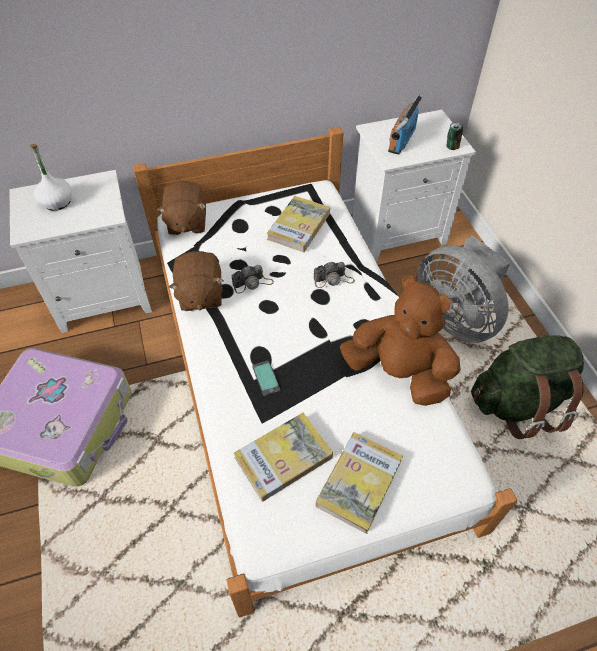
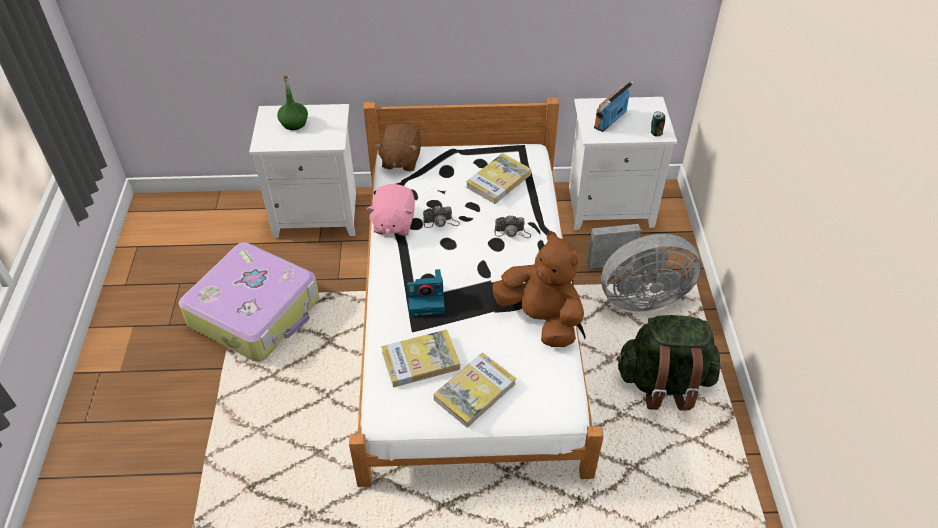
camera: 15 degrees right, 5 degrees down
(57, 202) = (294, 123): white bottle -> green bottle
(200, 295) = (393, 223): brown plush toy -> pink plush toy
(266, 378) = (427, 299): phone -> camera
(456, 317) = (636, 296): grey fan -> grey fan turned 75 degrees counterclockwise

